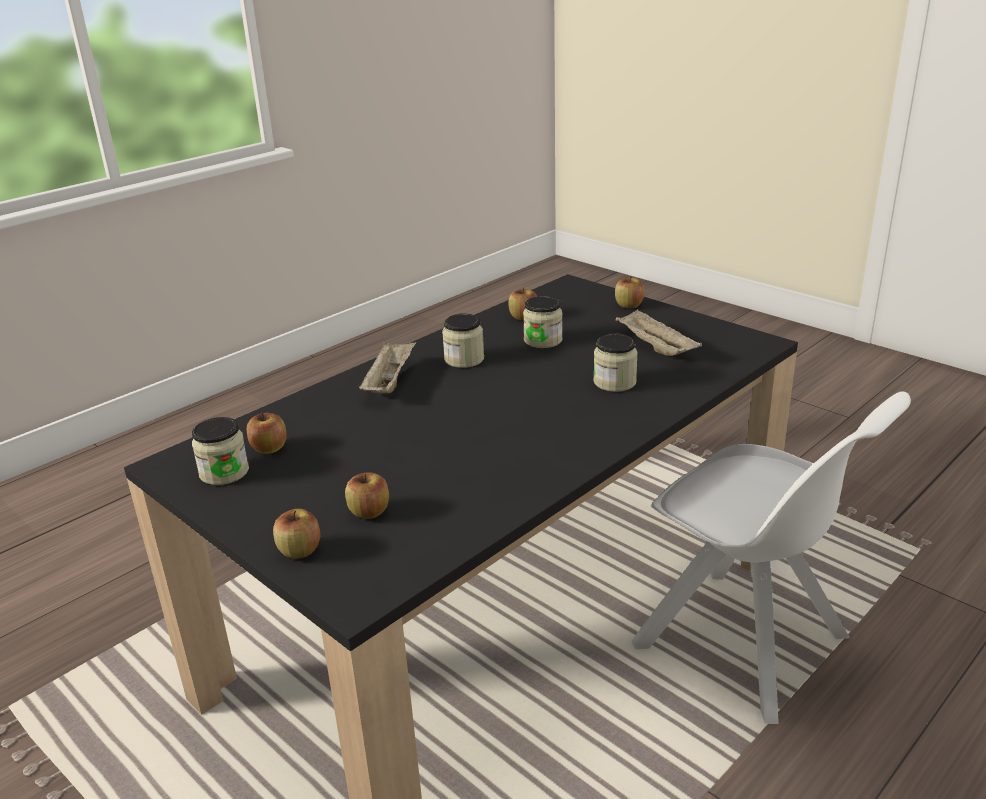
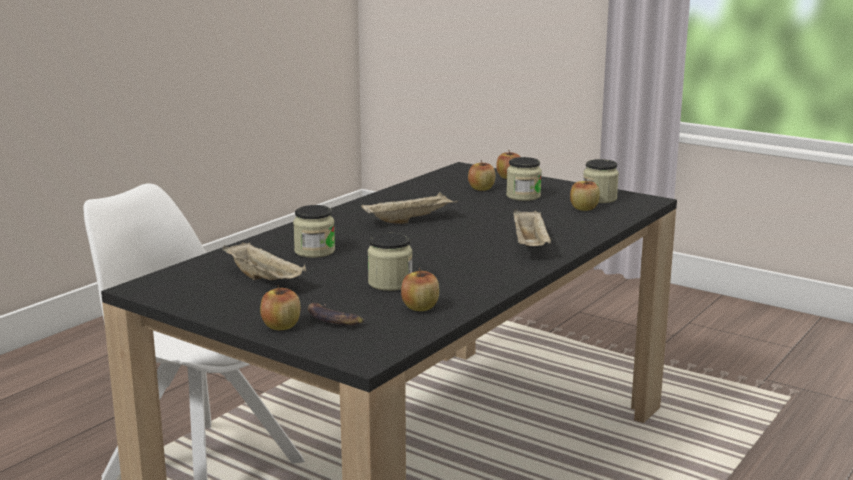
camera: 170 degrees right, 10 degrees down
(464, 359) = (469, 264): jar -> jar (523, 196)
(502, 432) = (409, 220): none -> beige tray
(590, 309) = (334, 319): none -> banana

